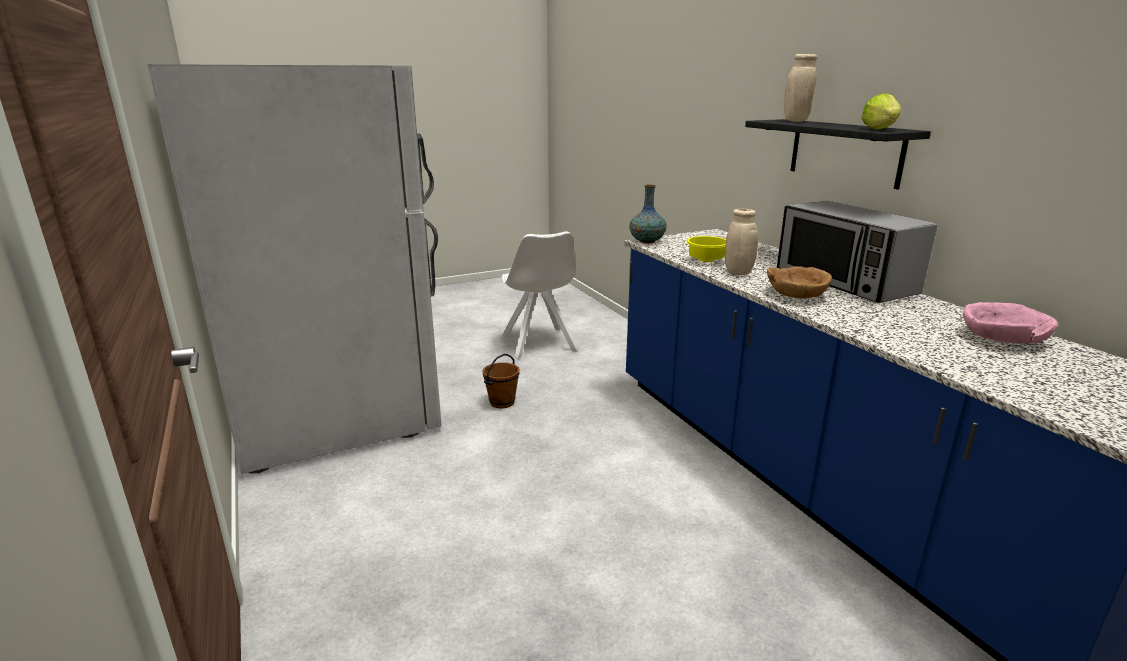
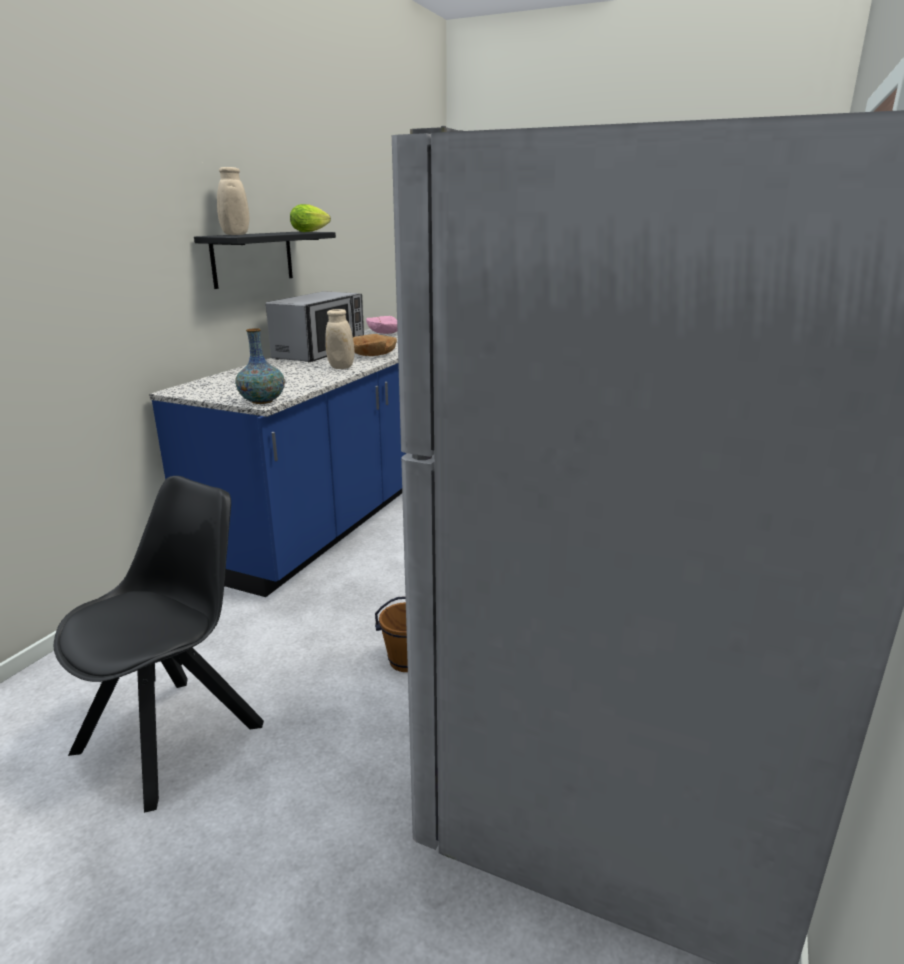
camera: 130 degrees left, 0 degrees up
(539, 344) = (174, 735): white chair -> black chair
(705, 260) = (313, 378): yellow bowl -> none

